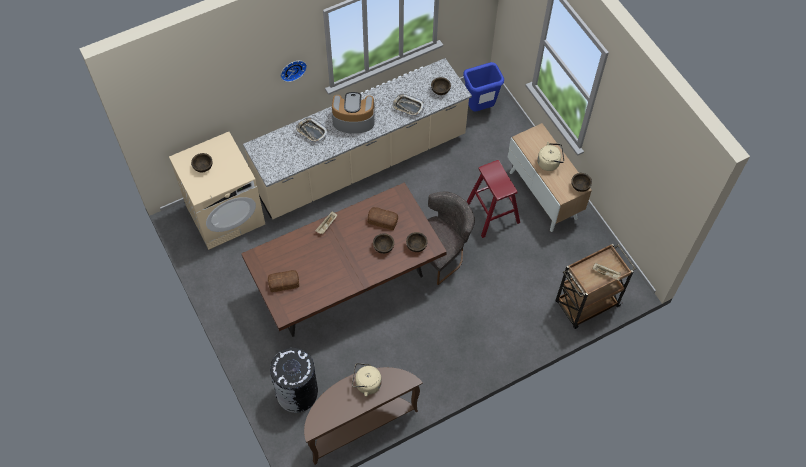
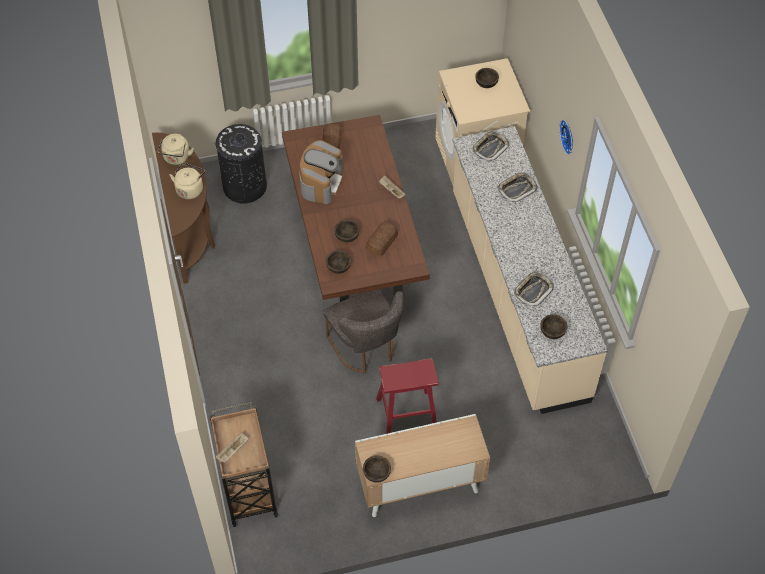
camera: 105 degrees right, 5 degrees down
(272, 156) = (490, 148): none -> tray
(353, 120) = (525, 231): coffee machine -> coffee machine (321, 182)
(479, 108) = (578, 447): blue trash can -> none
(549, 163) = (423, 448): beige kettle -> beige kettle (176, 158)

